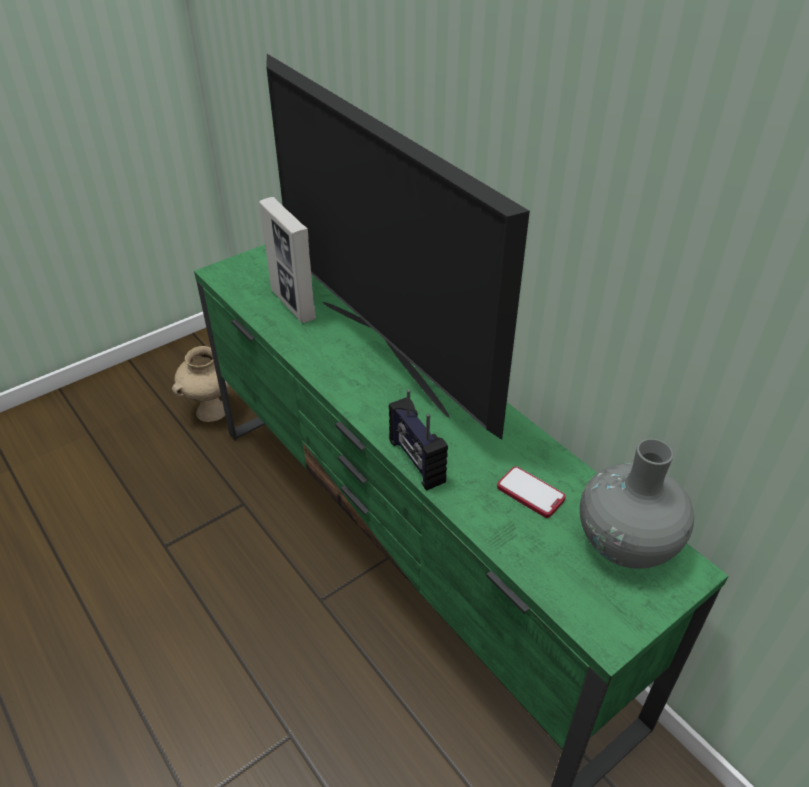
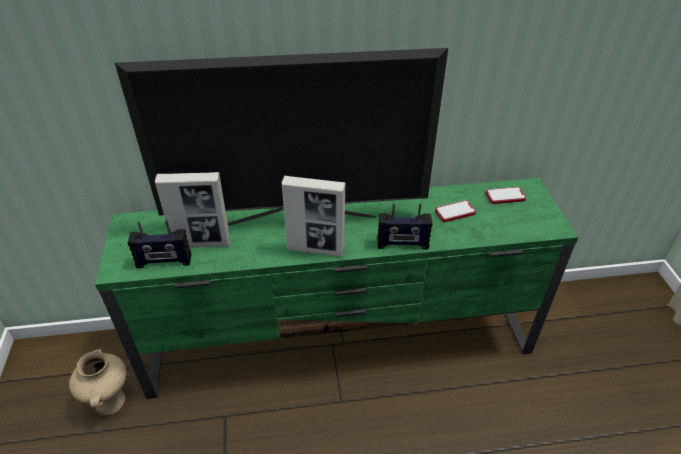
camera: 60 degrees left, 0 degrees up
(249, 294) = (164, 262): none -> radio
(346, 388) = (316, 249): none -> picture frame
(626, 542) = (505, 196): grey vase -> phone

